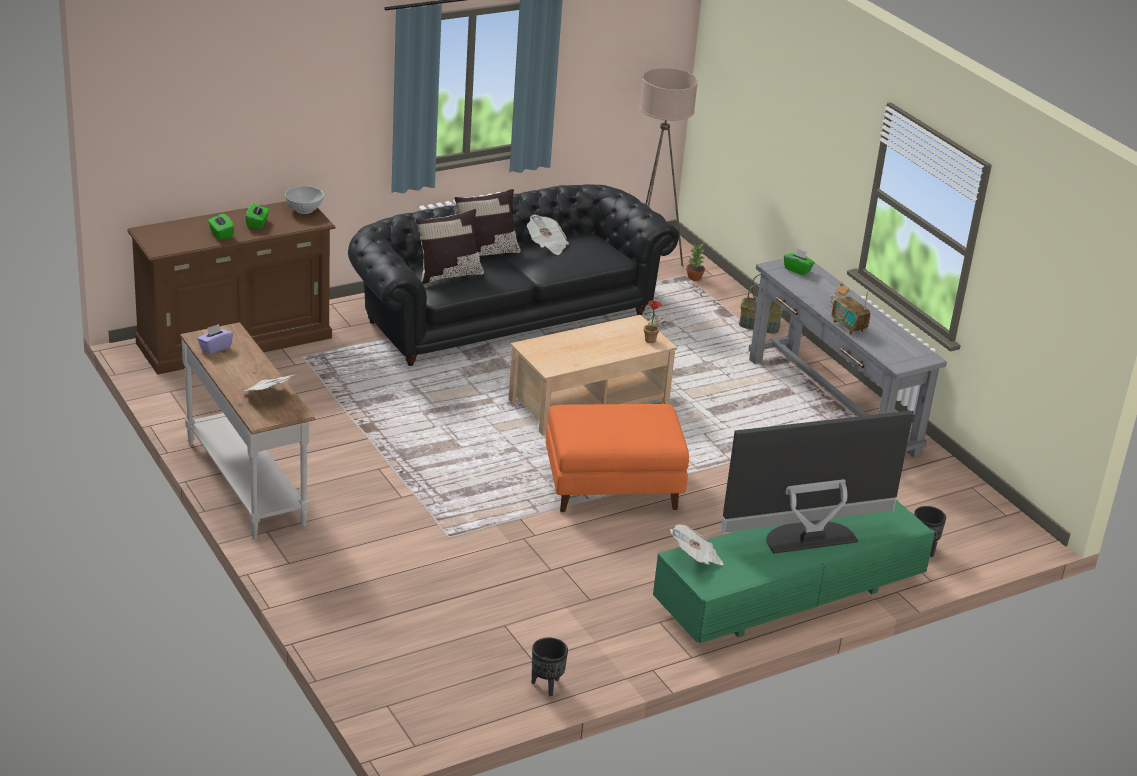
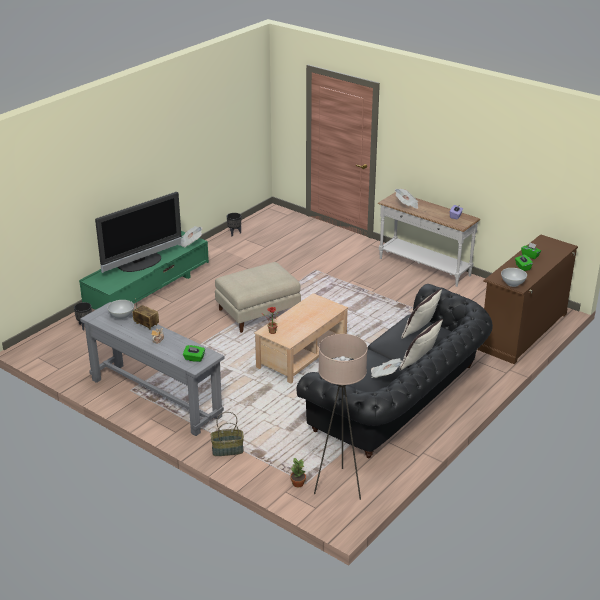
camera: 160 degrees right, 0 degrees up
(611, 486) = (258, 312): orange ottoman -> beige ottoman
(883, 347) = (121, 316): none -> white bowl

